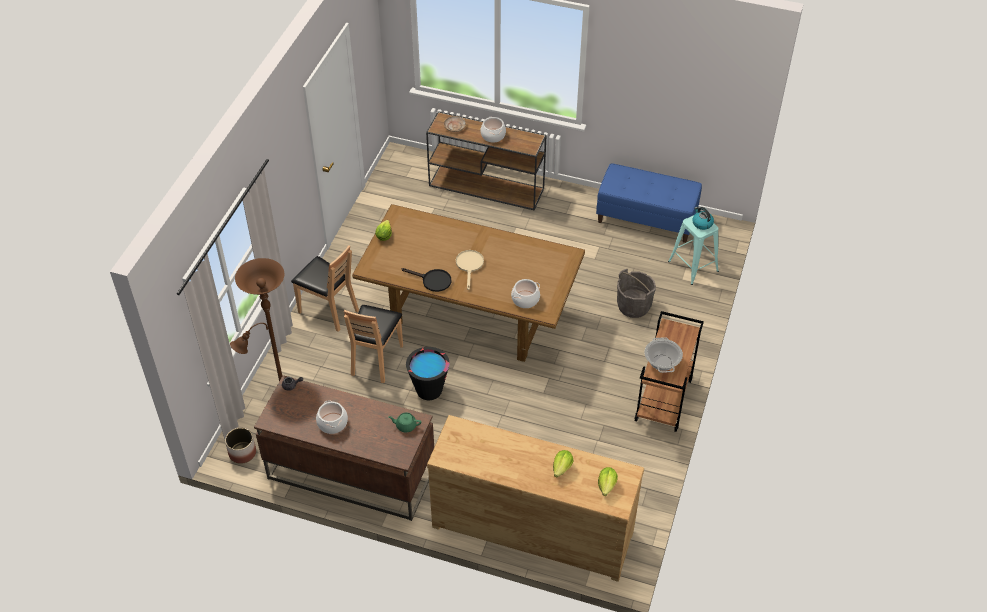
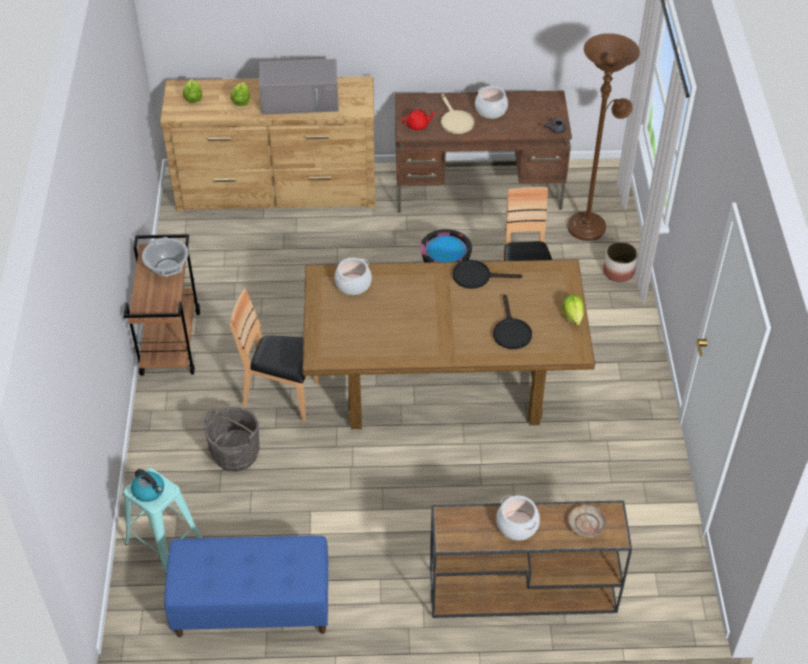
camera: 160 degrees right, 0 degrees up
(242, 453) = (596, 177): planter -> planter (618, 272)
(328, 310) = (617, 338): brown chair -> brown chair (282, 395)
(405, 426) = (418, 125): green teapot -> red teapot
(432, 237) = (511, 331): none -> black frying pan
(469, 266) = (442, 307): beige frying pan -> beige frying pan (455, 121)
(505, 453) = (301, 100): none -> grey microwave

